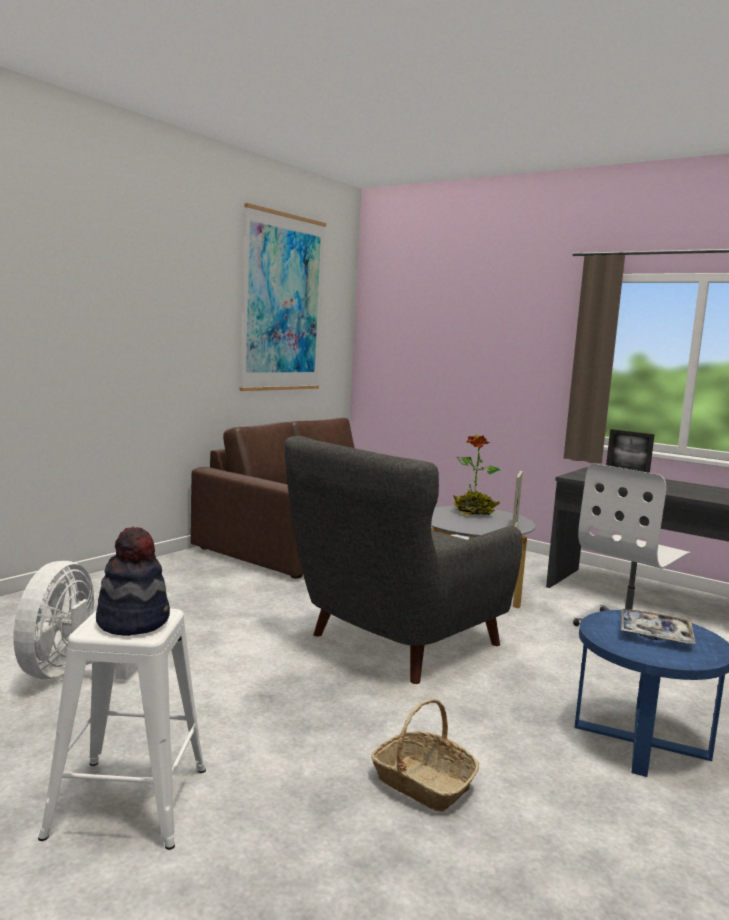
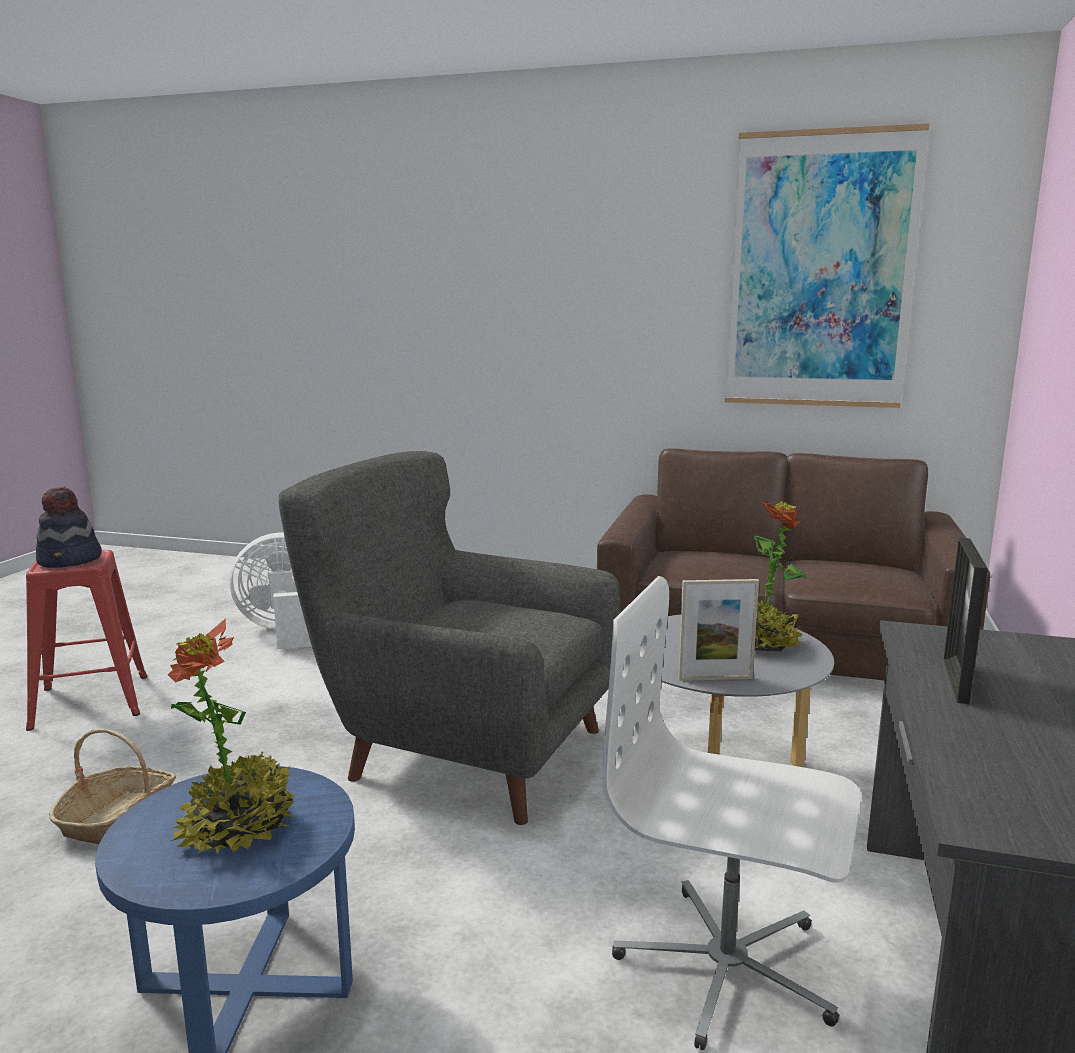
camera: 70 degrees right, 5 degrees up
(127, 800) = (92, 700): white stool -> red stool
(655, 634) = (237, 827): tray -> potted plant

